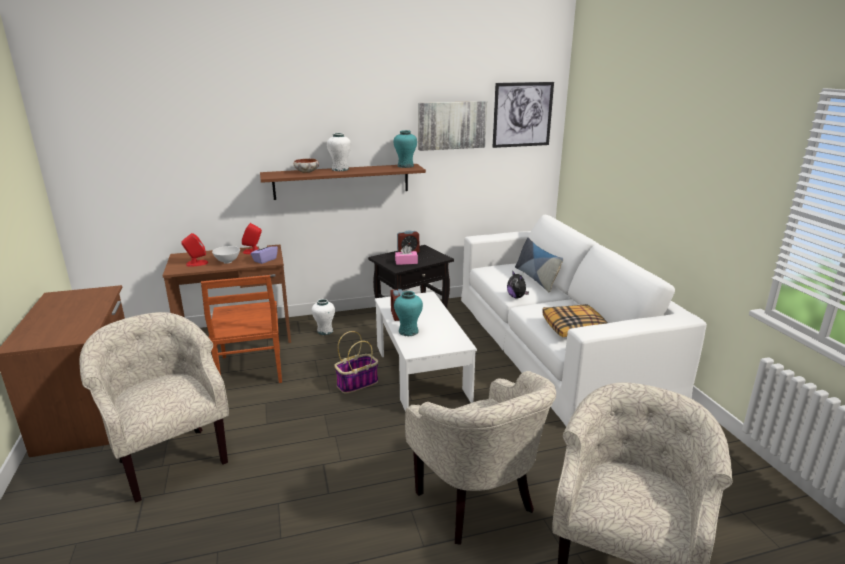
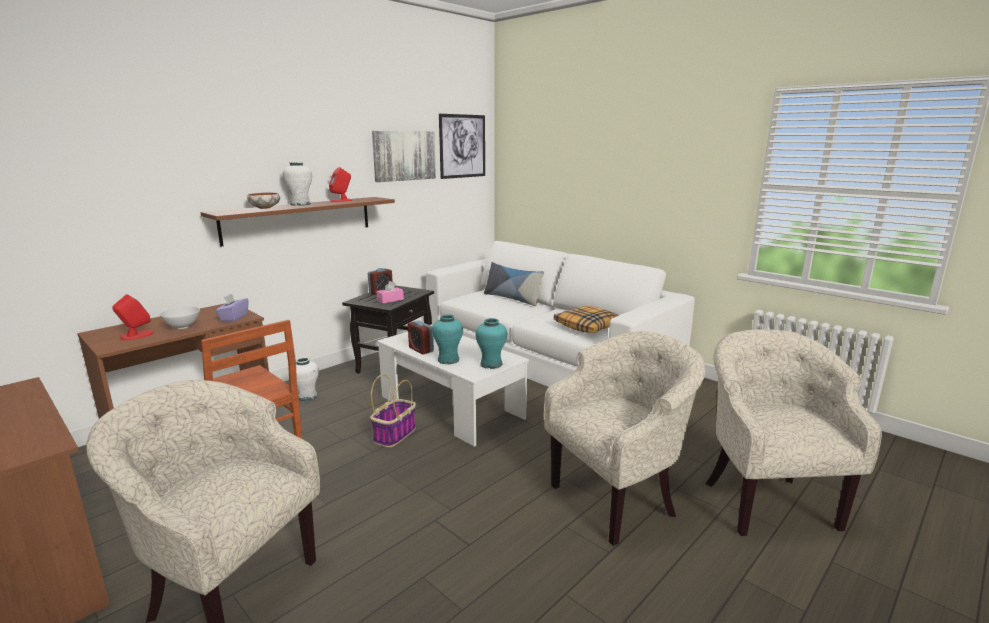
camera: 30 degrees left, 5 degrees down
(253, 251) = (205, 313): red speaker -> red speaker (341, 200)
(405, 166) = (368, 198): turquoise vase -> turquoise vase (491, 364)
(478, 505) = (618, 499): beige armchair -> beige armchair turned 60 degrees counterclockwise
(517, 297) = (511, 315): plush toy -> none

